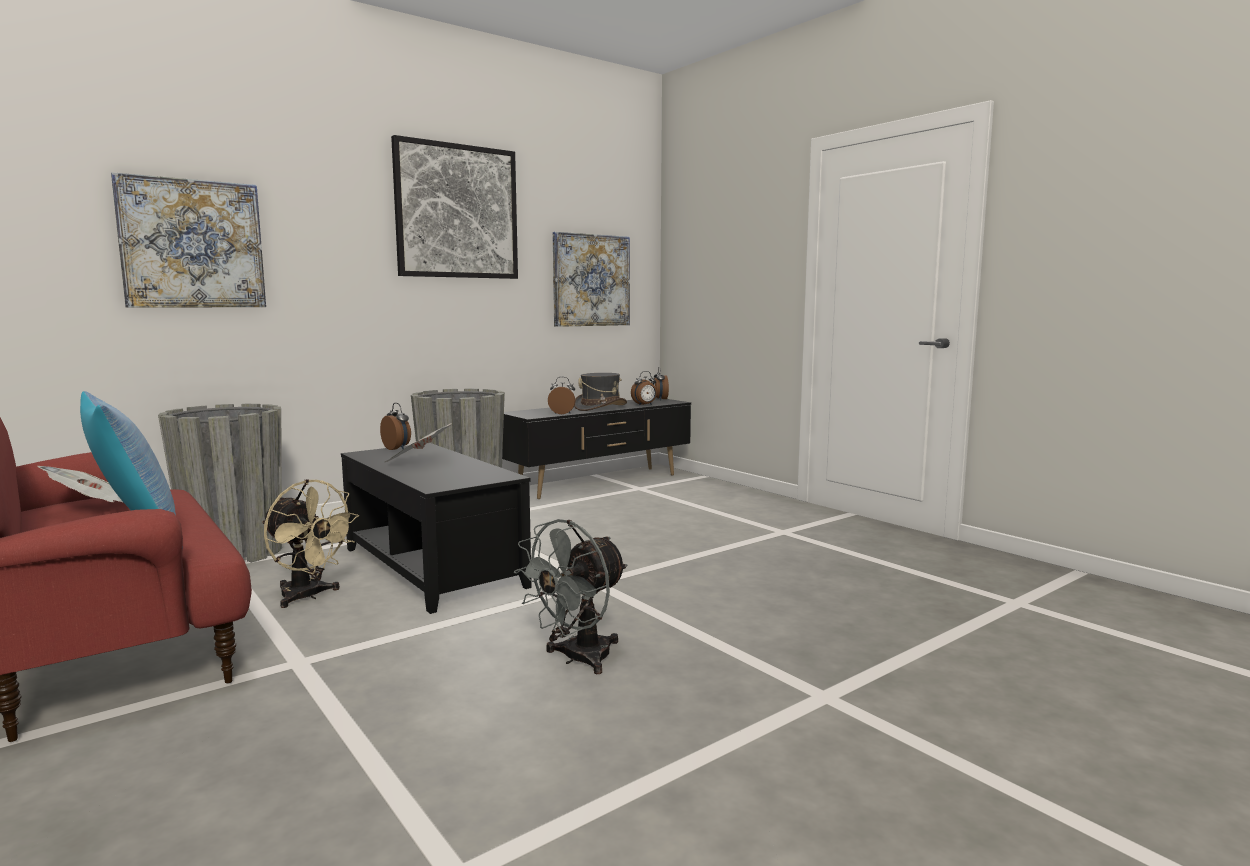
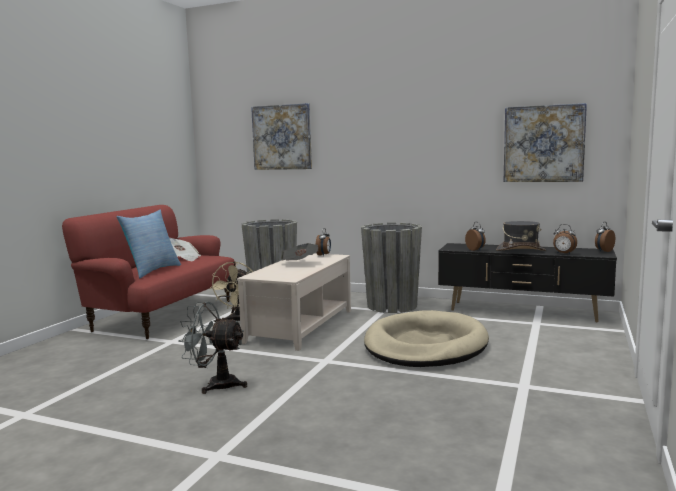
camera: 60 degrees right, 0 degrees up
(432, 567) = (300, 326): black coffee table -> beige coffee table
(457, 211) = (425, 102): picture -> none
(626, 533) = (425, 345): none -> beige dog bed

